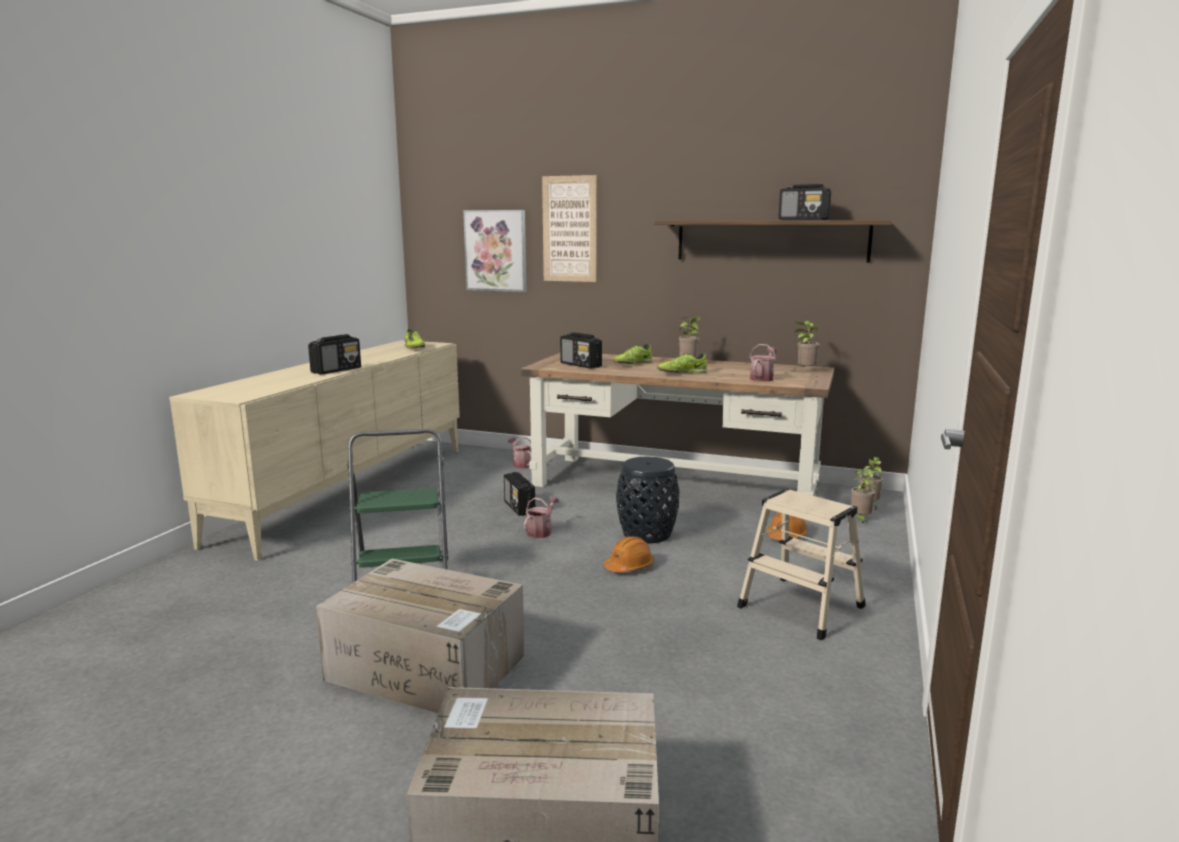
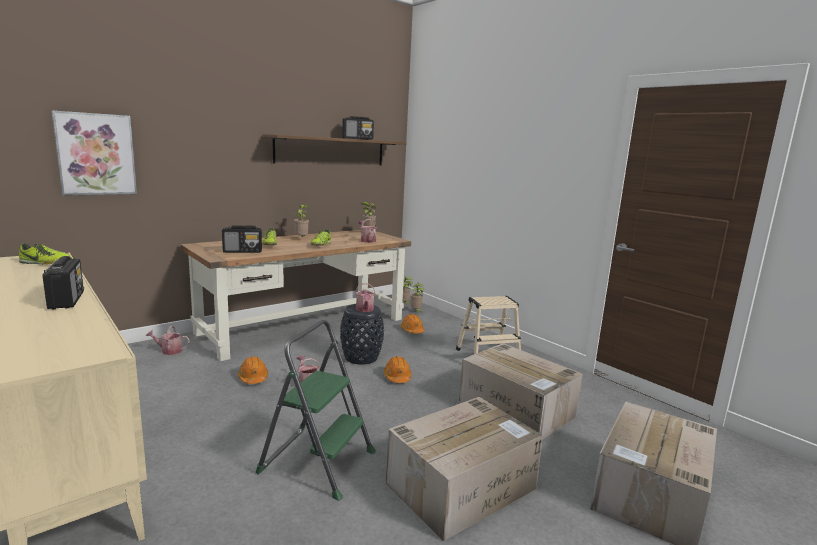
camera: 60 degrees left, 0 degrees up
(519, 508) = (253, 378): radio -> orange hard hat
(569, 229) = (179, 136): picture -> none
(645, 465) = (365, 310): none -> watering can
(661, 666) = (517, 409): none -> cardboard box

